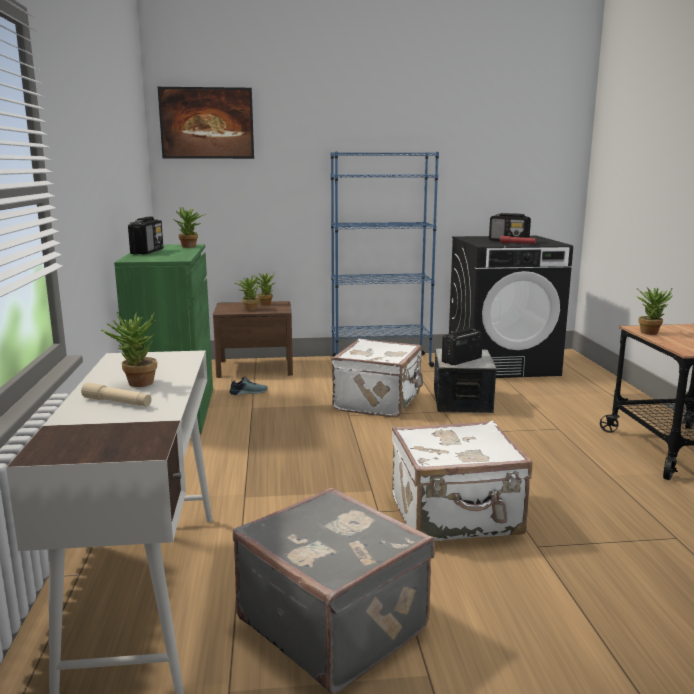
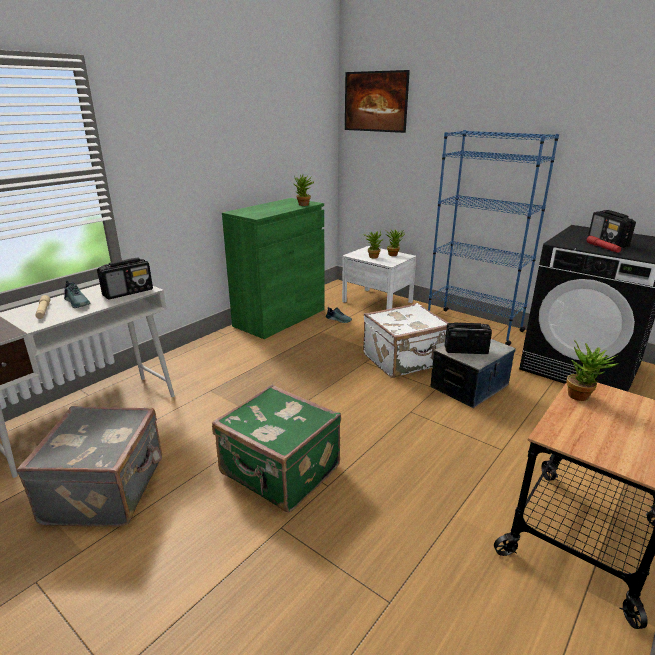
camera: 45 degrees right, 10 degrees up
(136, 384) = (78, 302): potted plant -> shoe
(147, 251) = (267, 205): radio -> radio (128, 292)
(255, 367) = (377, 301): brown nightstand -> white nightstand
(456, 517) = (279, 472): white suitcase -> green suitcase

